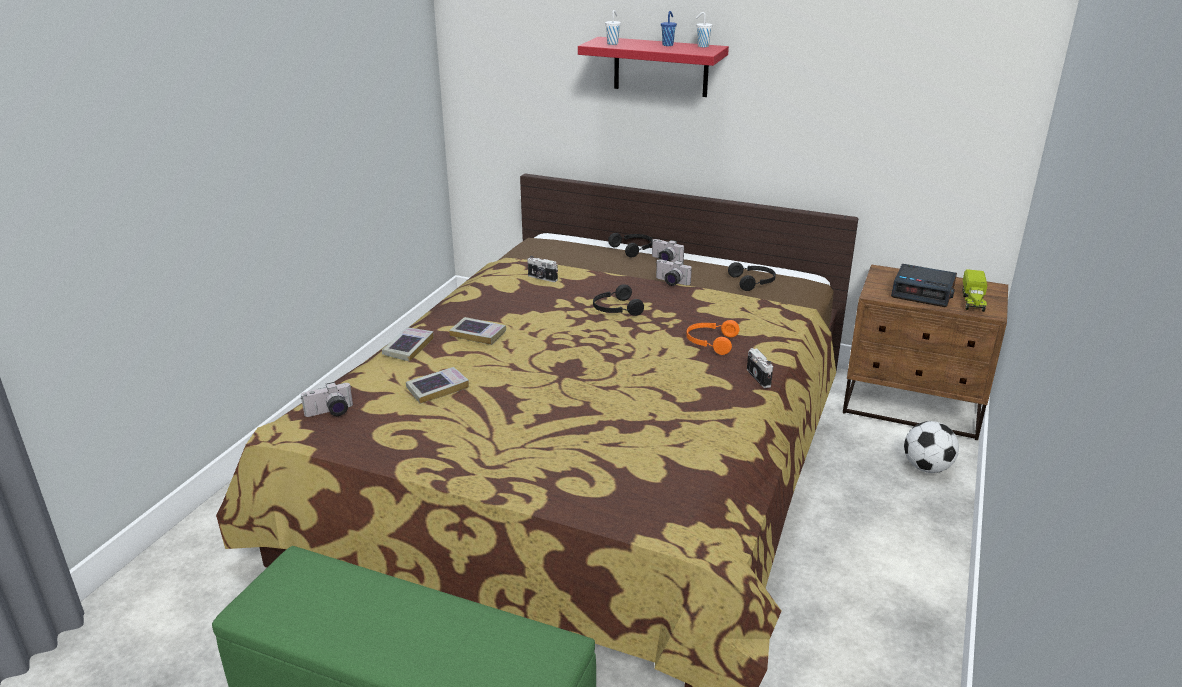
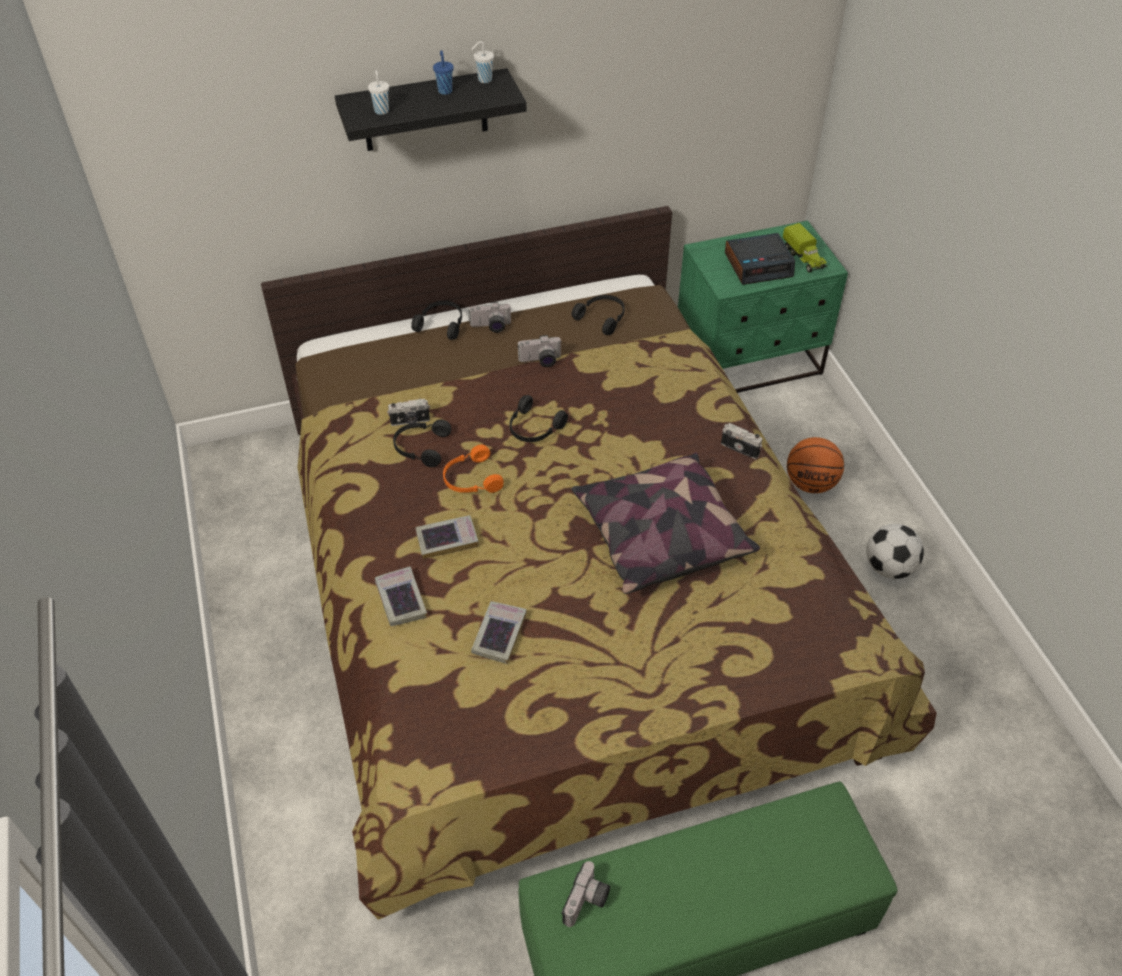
camera: 40 degrees left, 20 degrees up
(330, 413) = (438, 731): camera -> camera (587, 902)
(529, 291) = (421, 447): none -> black headphones
(622, 393) = (660, 536): none -> pillow
(660, 67) = (425, 111): red shelf -> black shelf
(710, 342) = (660, 427): orange headphones -> orange headphones (471, 479)
(878, 501) = (810, 484): none -> basketball
(913, 407) = (749, 362): brown nightstand -> green nightstand
(927, 468) = (813, 426): football -> football (889, 567)

